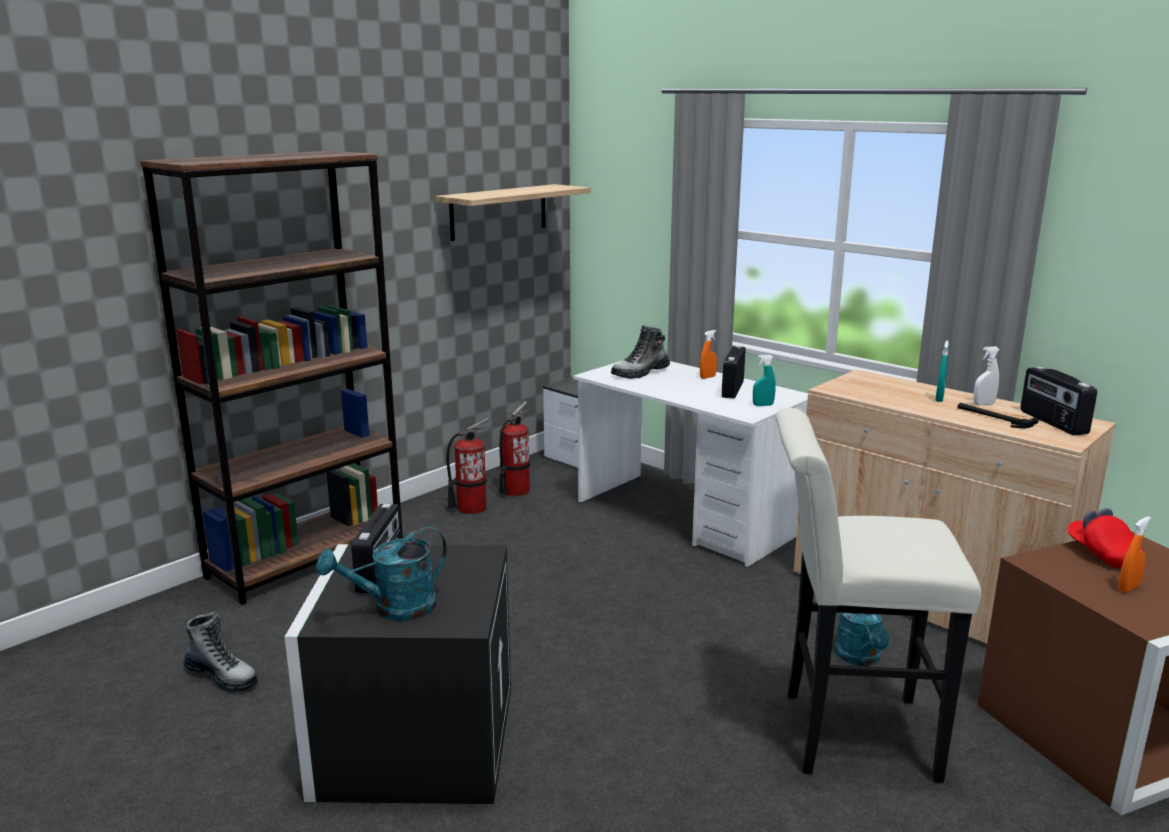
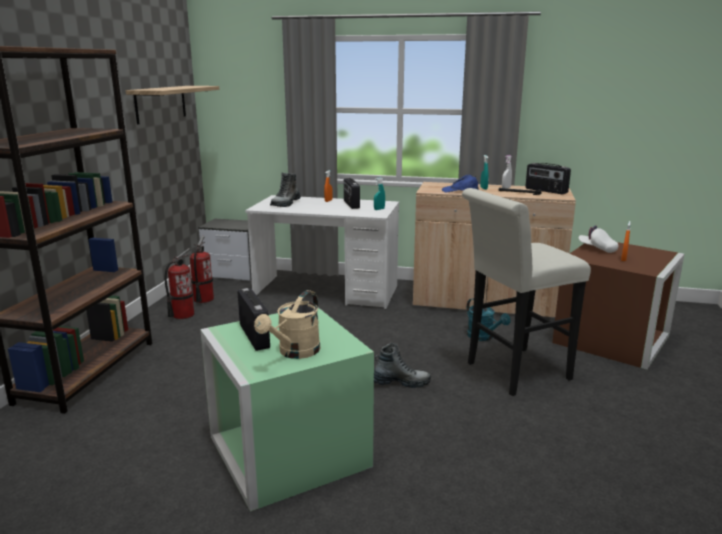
camera: 30 degrees left, 0 degrees up
(222, 676) = (100, 461): boot -> boot (400, 383)
(394, 609) = (294, 352): turquoise watering can -> beige watering can
(414, 739) = (286, 451): black storage box -> green storage box
(889, 397) = (460, 190): none -> blue cap
(1102, 554) = (597, 249): red cap -> white cap

